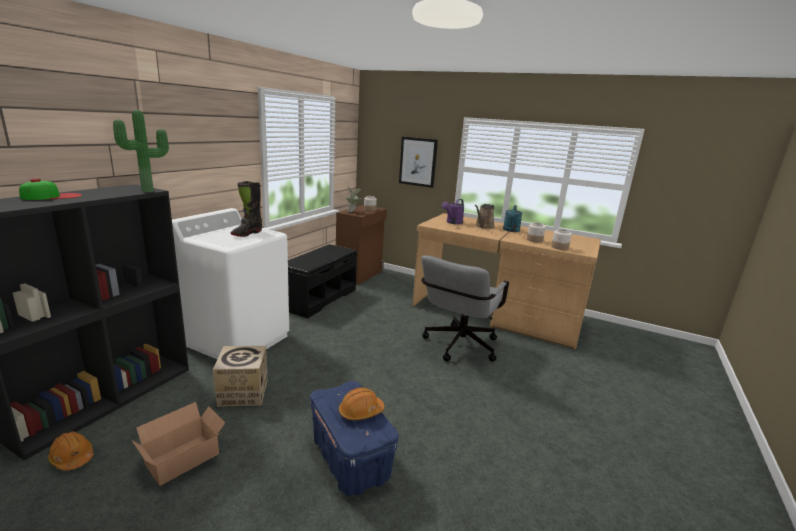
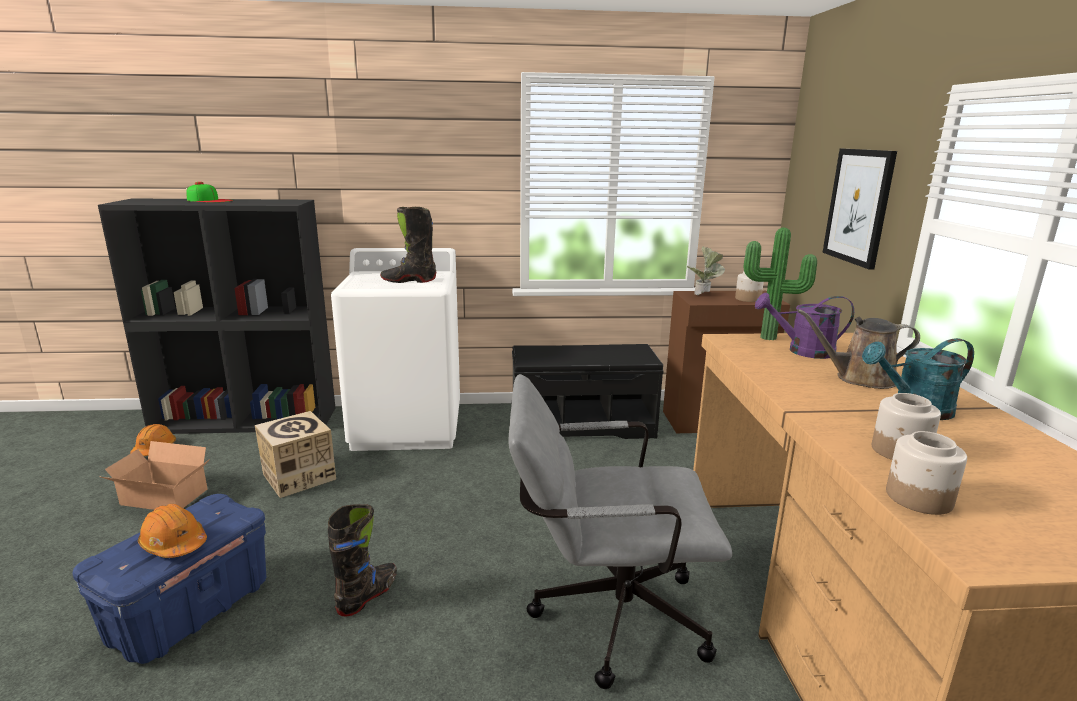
camera: 60 degrees right, 0 degrees up
(149, 191) = (281, 204): potted plant -> potted plant (769, 338)
(394, 396) = (368, 595): none -> black boot

